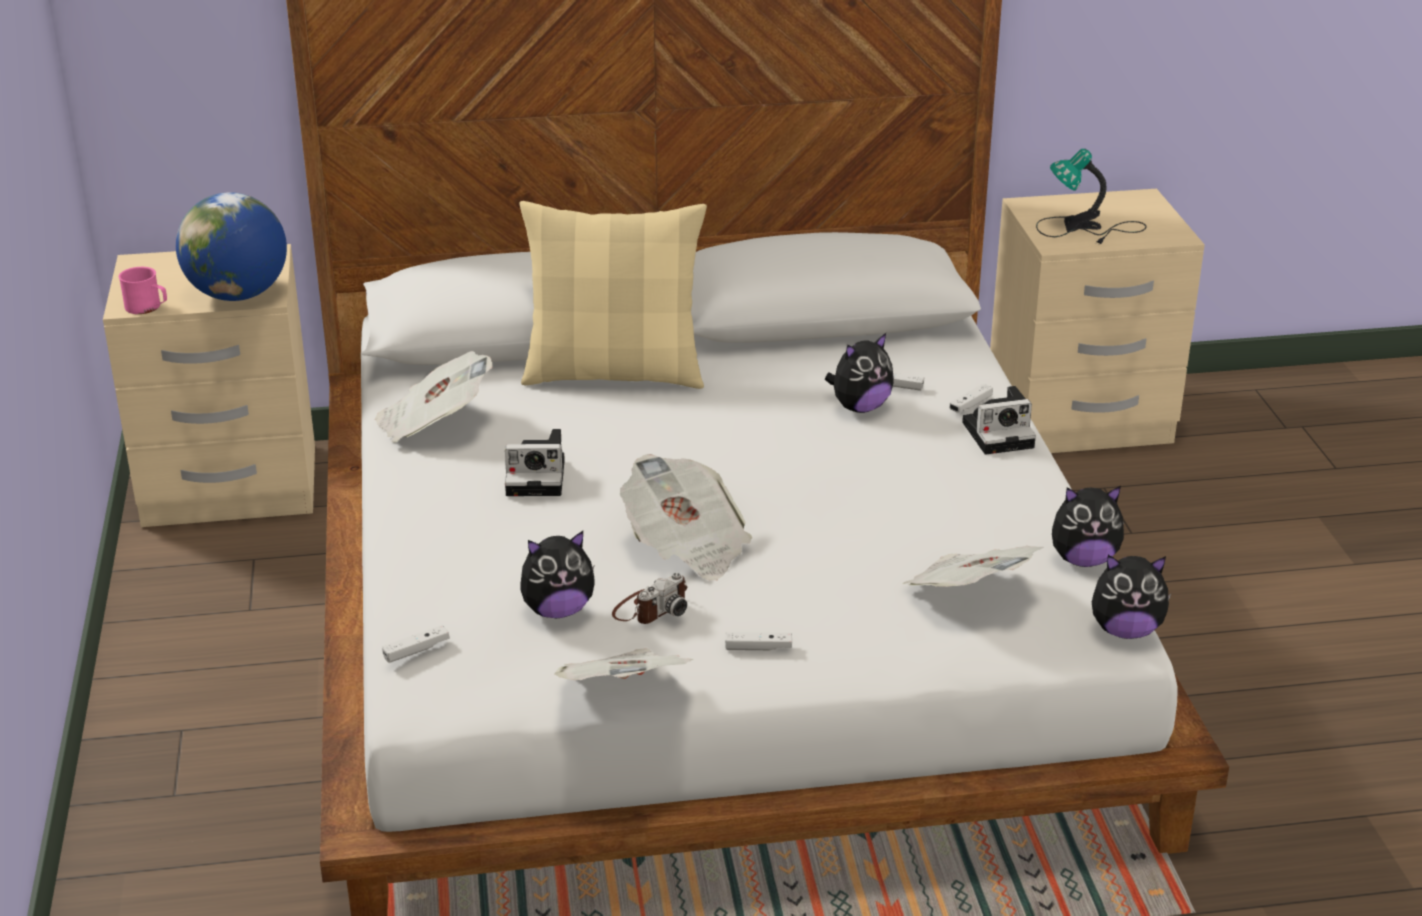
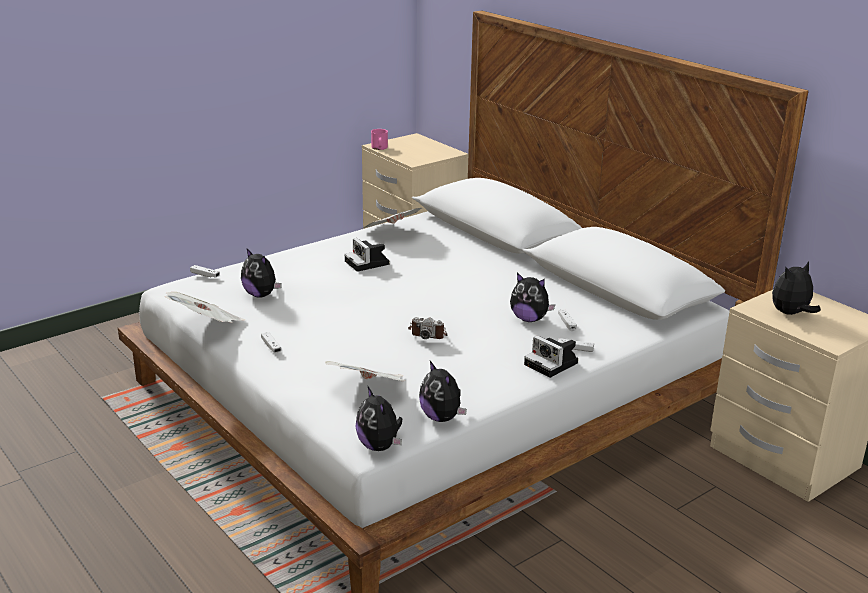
camera: 60 degrees right, 5 degrees down
(238, 295) = (410, 157): globe -> none
(614, 373) = (485, 256): beige pillow -> none
(650, 608) = (282, 314): camera -> camera (428, 333)
(686, 546) = (344, 309): newspaper -> none
(1087, 229) = (791, 314): table lamp -> plush toy

